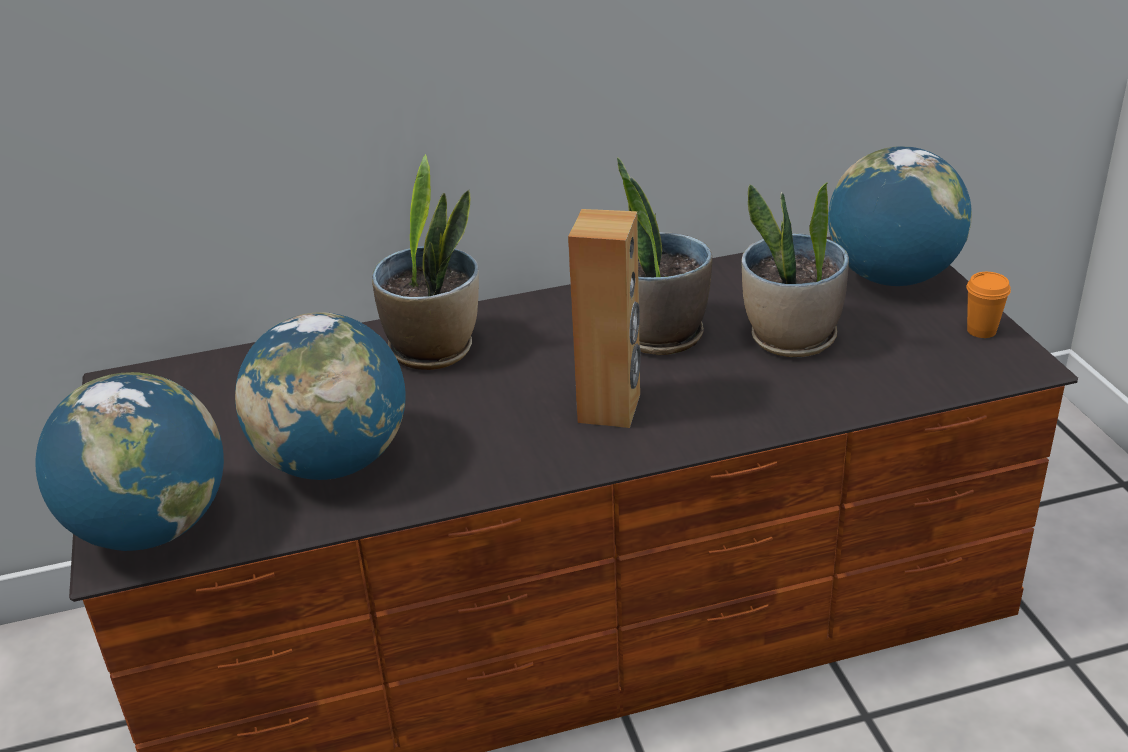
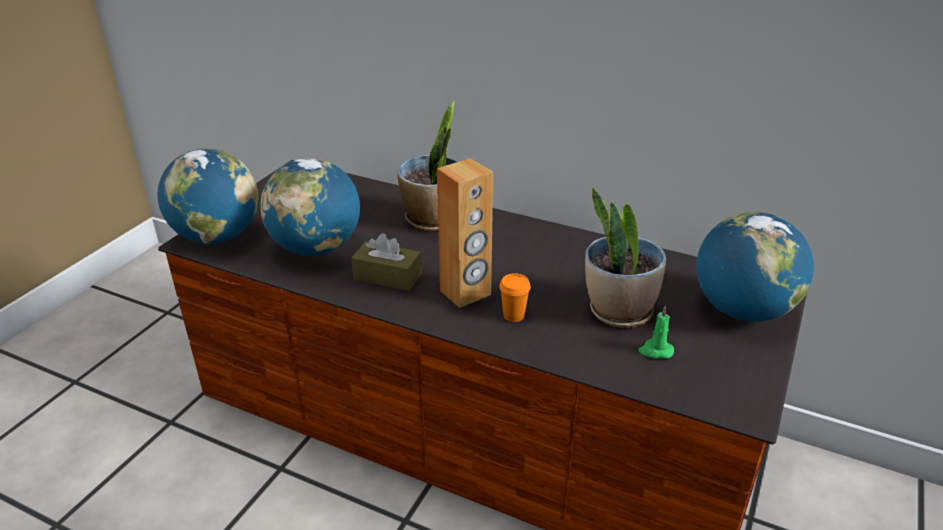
camera: 40 degrees right, 0 degrees up
(488, 442) = (387, 276): none -> brown tissue box
(658, 335) = (548, 270): potted plant -> none
(879, 357) = (655, 351): none -> green candle
(981, 330) = (751, 373): orange cup -> orange cup (513, 315)

